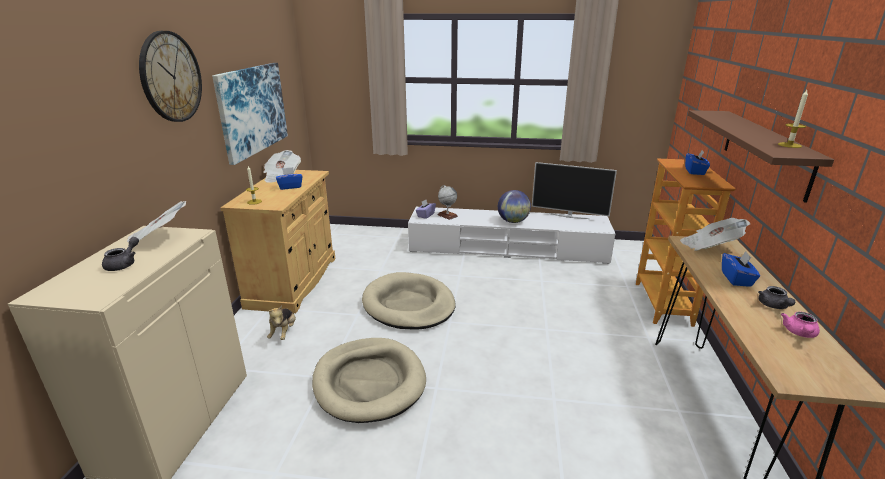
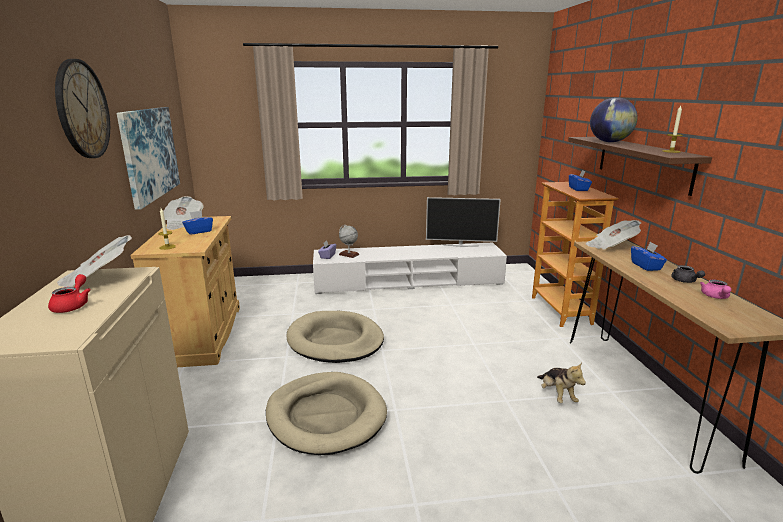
camera: 15 degrees left, 5 degrees down
(124, 264) = (73, 305): grey teapot -> red teapot
(284, 332) = (212, 384): plush toy -> plush toy (557, 395)
(513, 221) = (413, 254): globe -> globe (610, 142)

